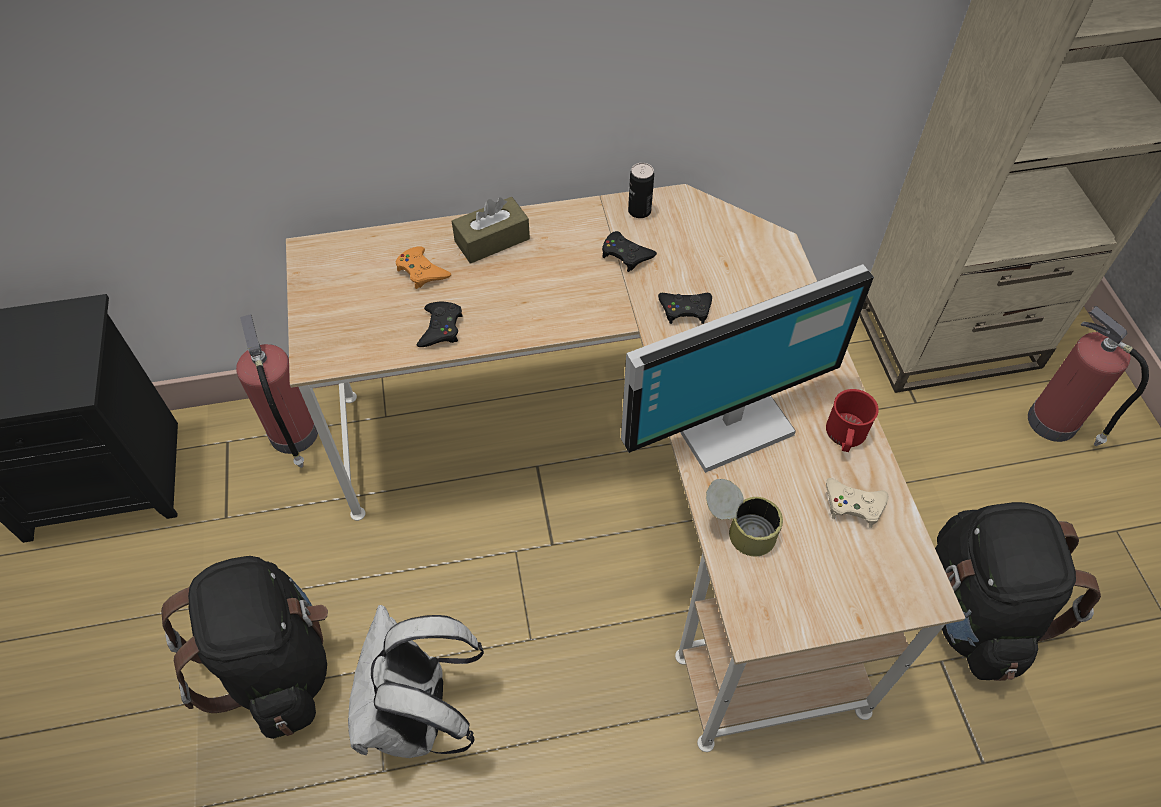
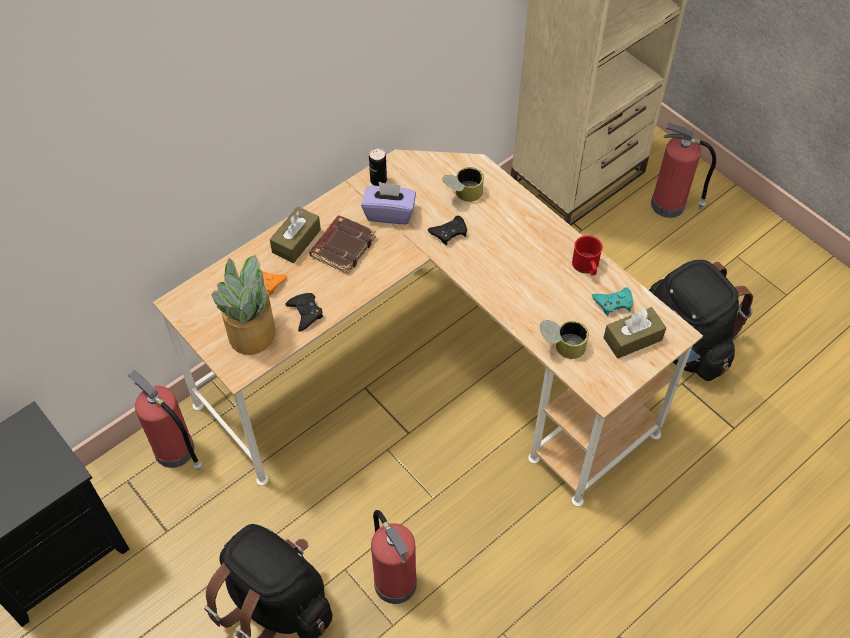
camera: 30 degrees left, 0 degrees up
(365, 322) = (252, 332): none -> potted plant
(420, 716) = (394, 581): white backpack -> fire extinguisher
(541, 269) = (342, 246): none -> brown book
(626, 254) = (389, 213): black game controller -> purple tissue box
(728, 420) = (517, 288): monitor -> none
(733, 271) = (462, 195): none -> can
(851, 569) = (632, 339): none -> brown tissue box
(853, 504) = (613, 303): beige game controller -> turquoise game controller

